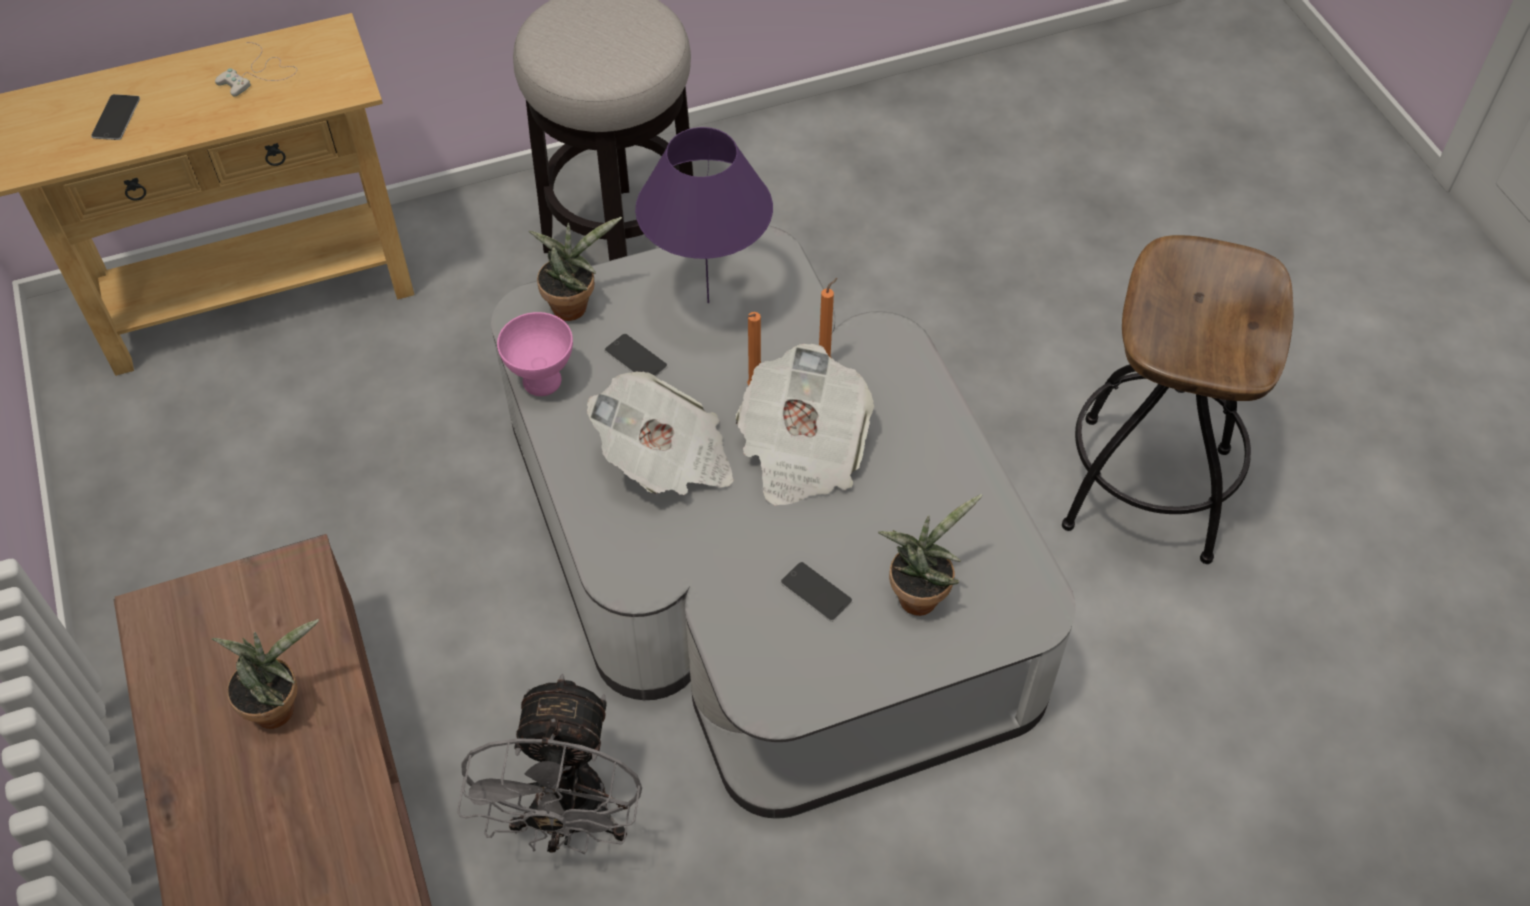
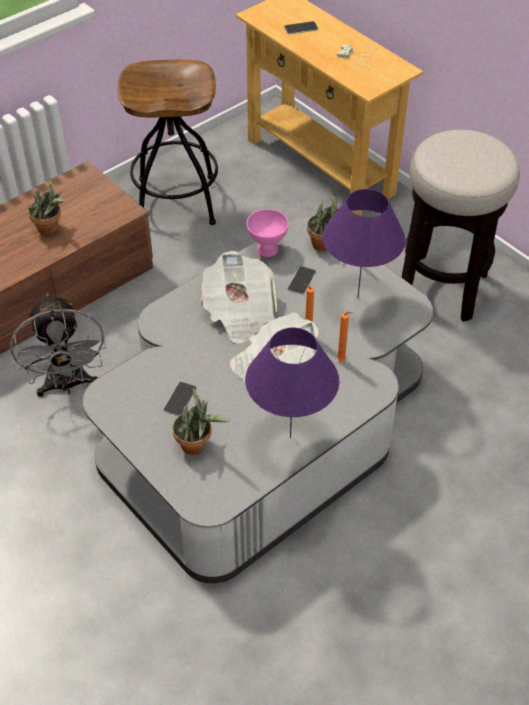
camera: 70 degrees right, 5 degrees down
(569, 823) = (67, 385): grey fan -> grey fan turned 90 degrees counterclockwise
(947, 470) = (290, 437): none -> purple table lamp
(1147, 486) = (404, 605): brown stool -> brown stool (177, 201)

